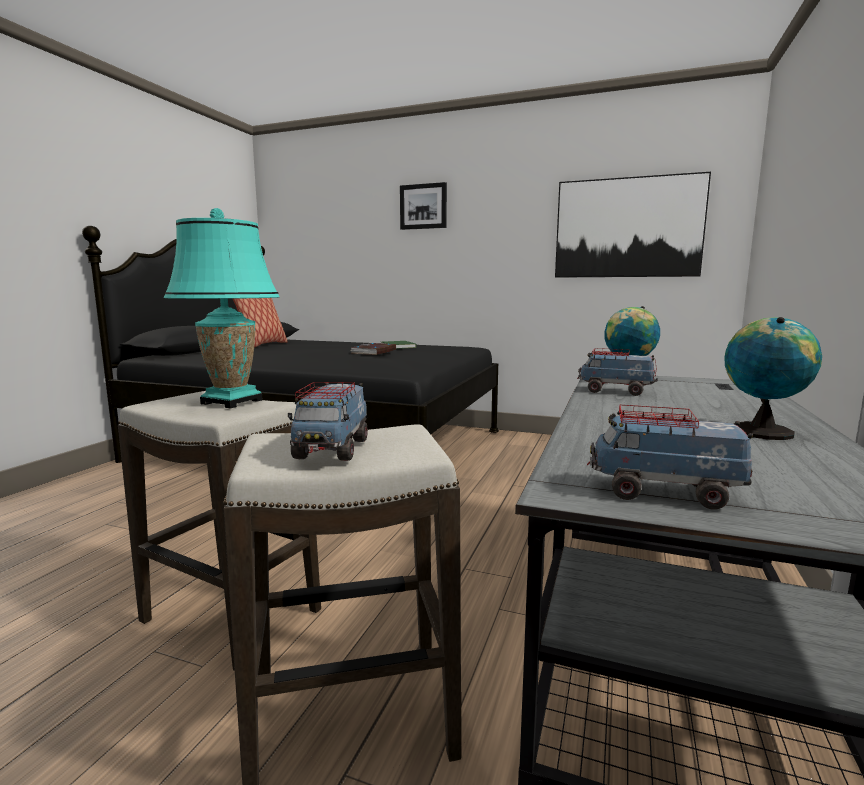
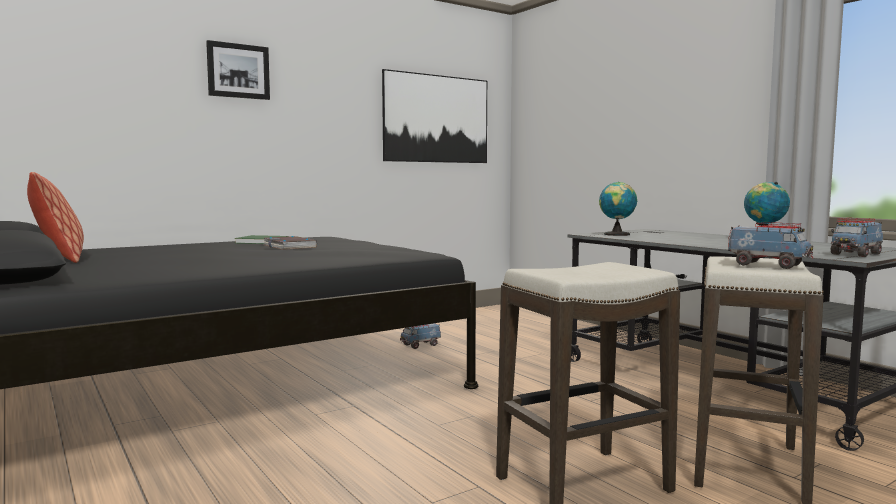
camera: 55 degrees left, 5 degrees down
(231, 402) = (585, 268): turquoise table lamp -> none
(615, 391) = (647, 238): toy truck -> toy truck (420, 345)

